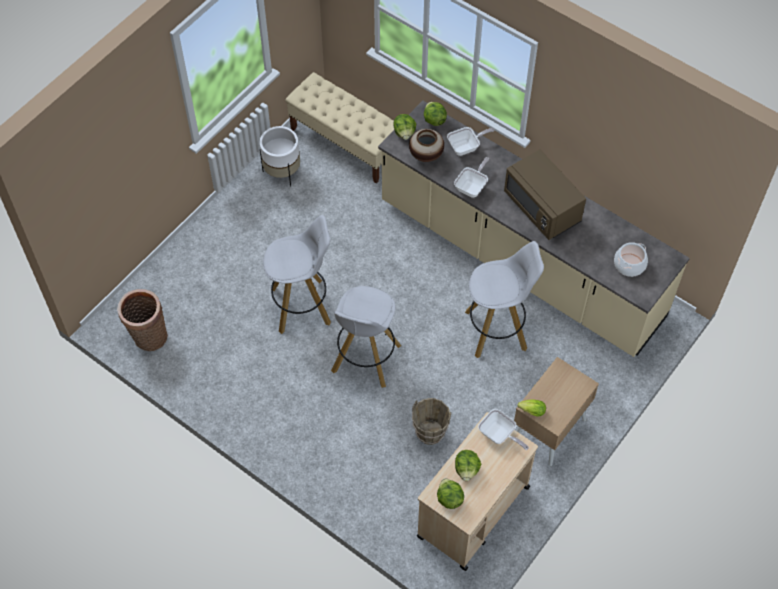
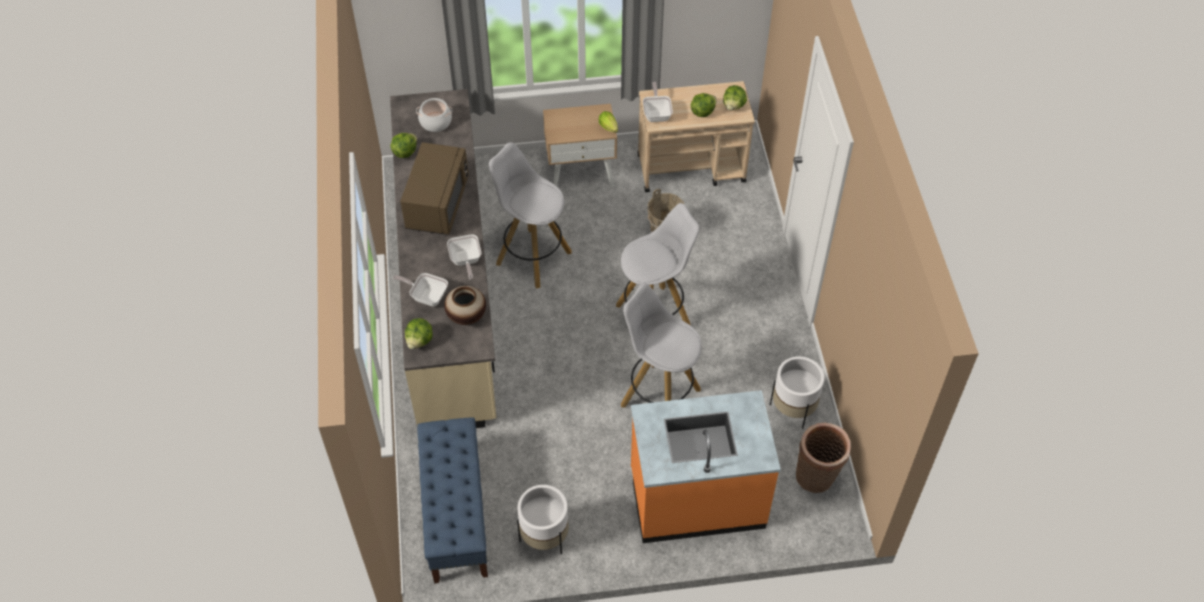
camera: 135 degrees left, 5 degrees down
(204, 371) = (793, 409): none -> white planter
(214, 263) = (697, 498): none -> orange counter
(346, 143) = (456, 514): beige bench -> blue bench
(404, 133) = (458, 350): lettuce -> lettuce (405, 152)
(472, 186) = (465, 261): frying pan -> frying pan turned 90 degrees counterclockwise

